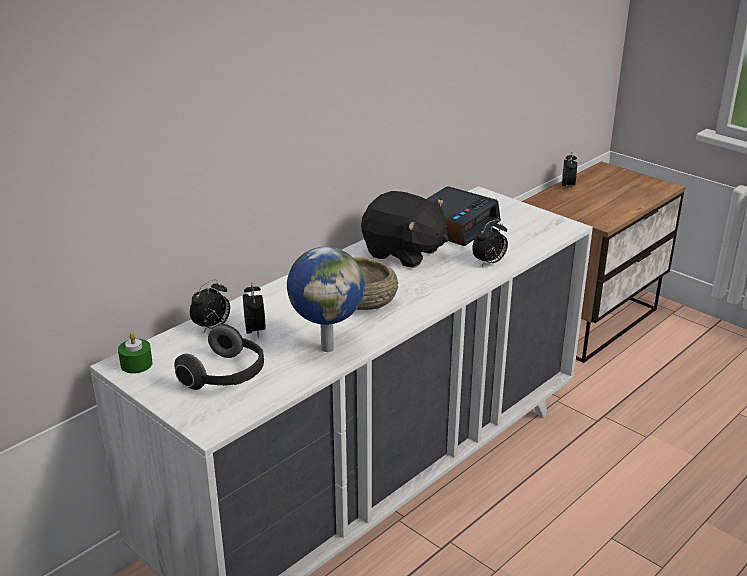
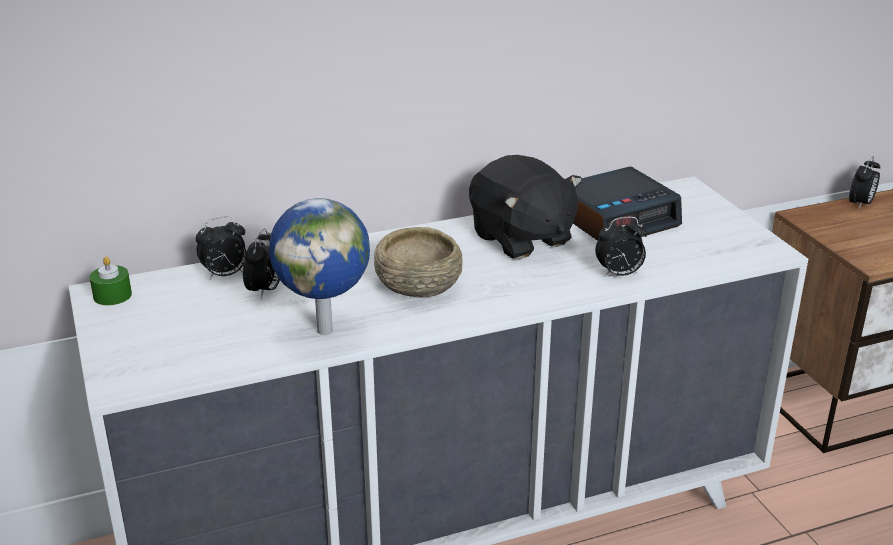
camera: 25 degrees right, 0 degrees up
(226, 376) = (187, 333): headphones -> none

